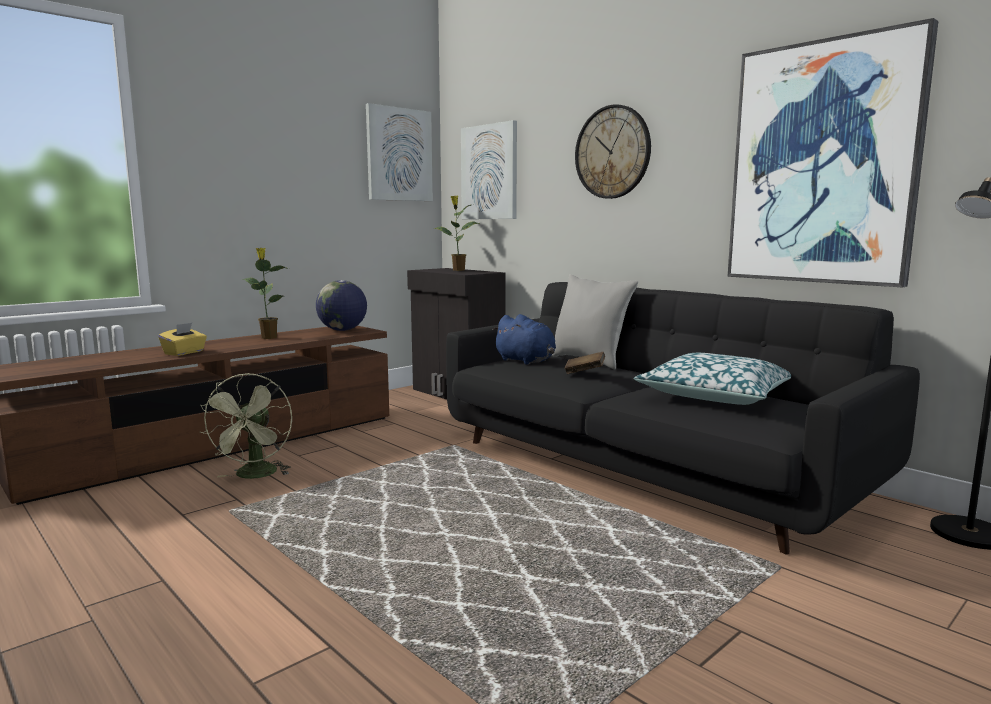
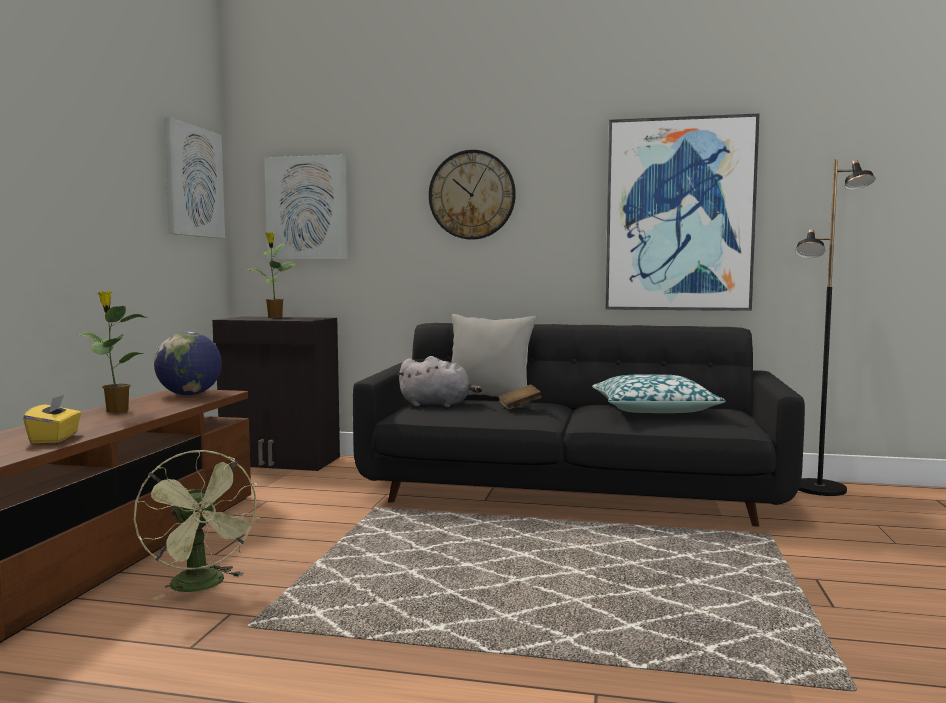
camera: 35 degrees left, 5 degrees down
(526, 361) = (438, 405): blue plush toy -> grey plush toy

